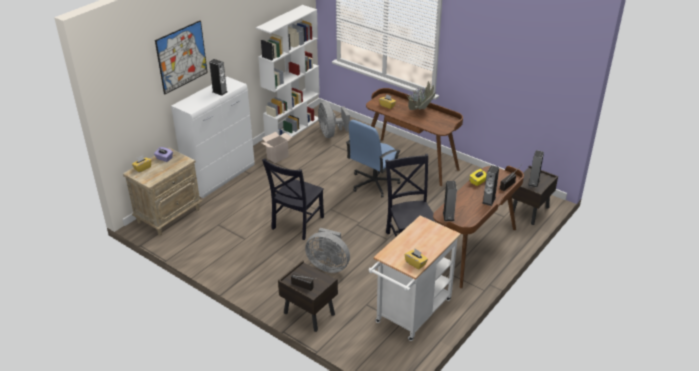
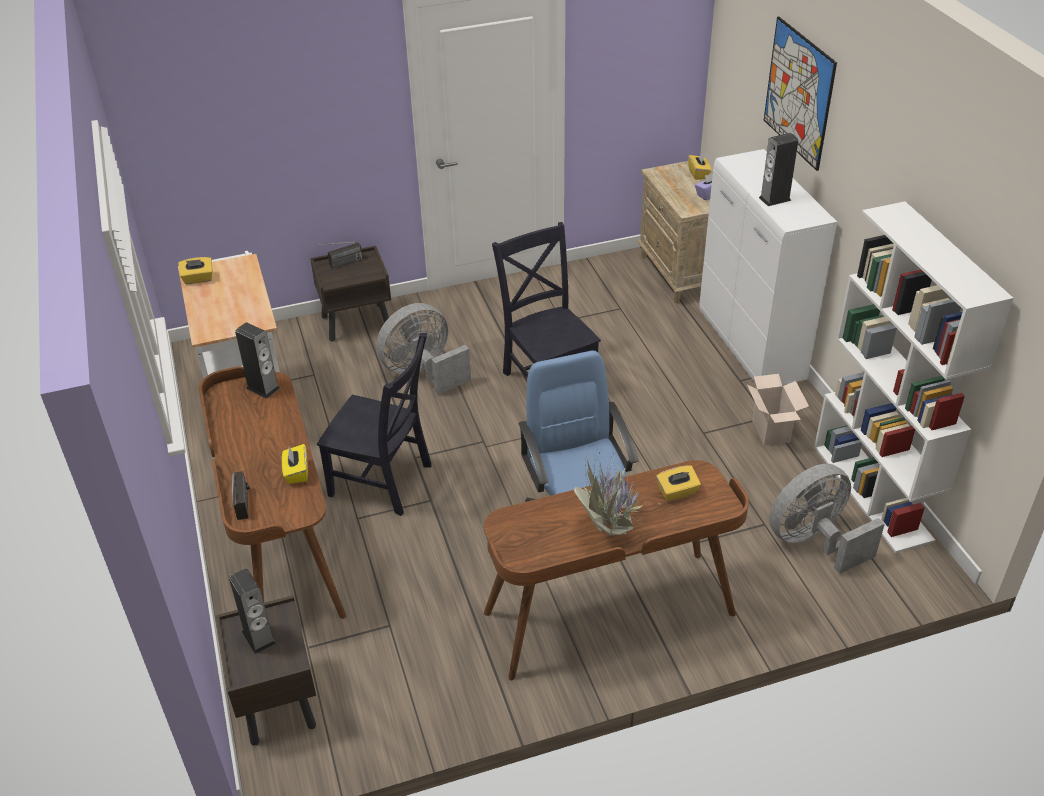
camera: 125 degrees right, 5 degrees up
(331, 133) = (814, 541): grey fan -> grey fan turned 45 degrees counterclockwise
(488, 200) = (239, 454): speaker -> none

